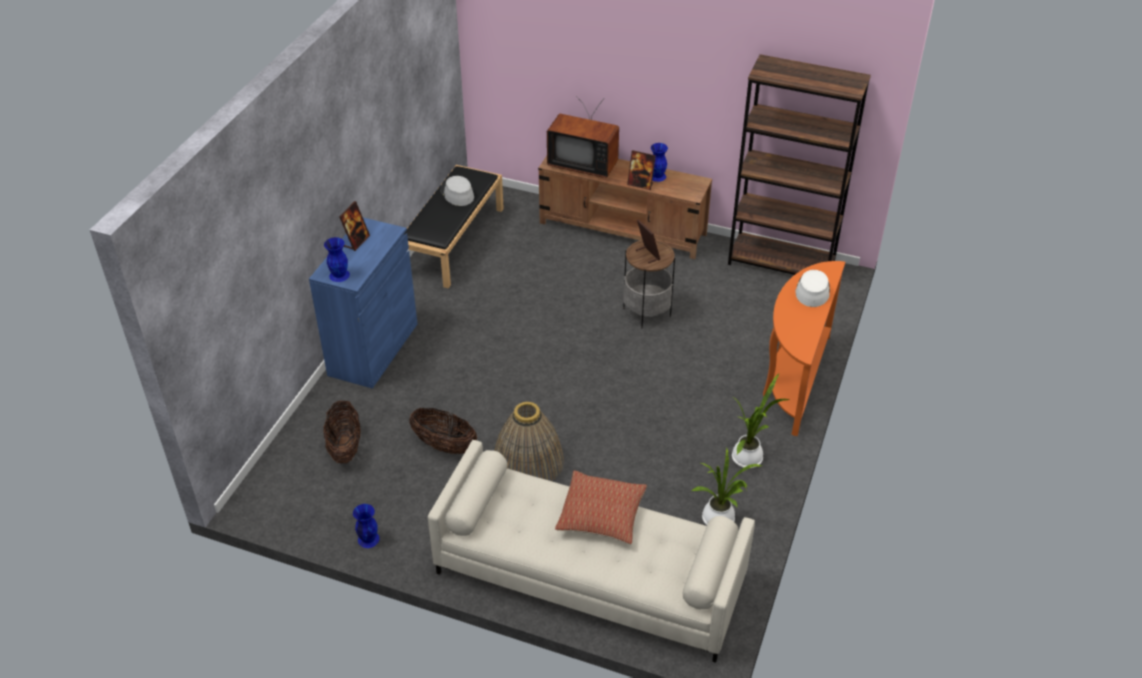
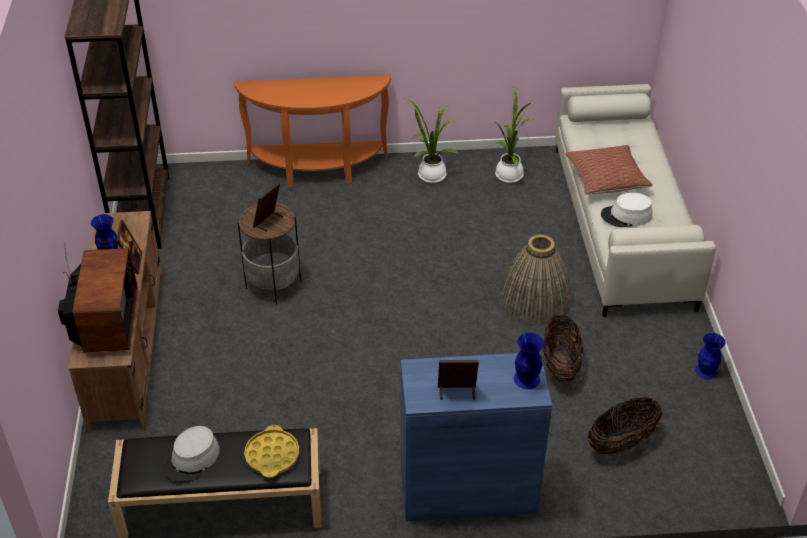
camera: 115 degrees left, 0 degrees up
(433, 224) = (272, 455): none -> yellow tray
(812, 290) = (289, 91): white hat -> white hat (626, 216)

